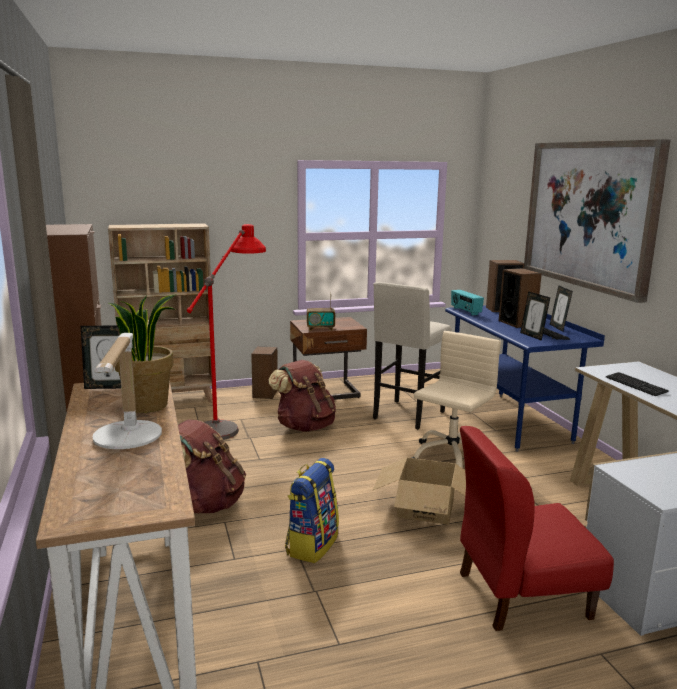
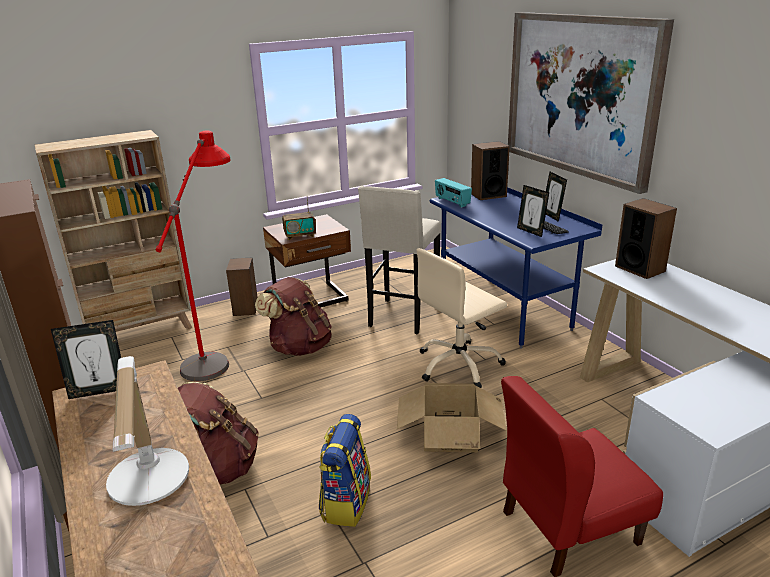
camera: 10 degrees left, 10 degrees up
(147, 405) = (156, 416): potted plant -> none
(451, 457) = (459, 365): beige office chair -> beige office chair turned 150 degrees counterclockwise
(517, 323) = (509, 214): speaker -> speaker (640, 268)
(636, 385) = (648, 287): keyboard -> none

